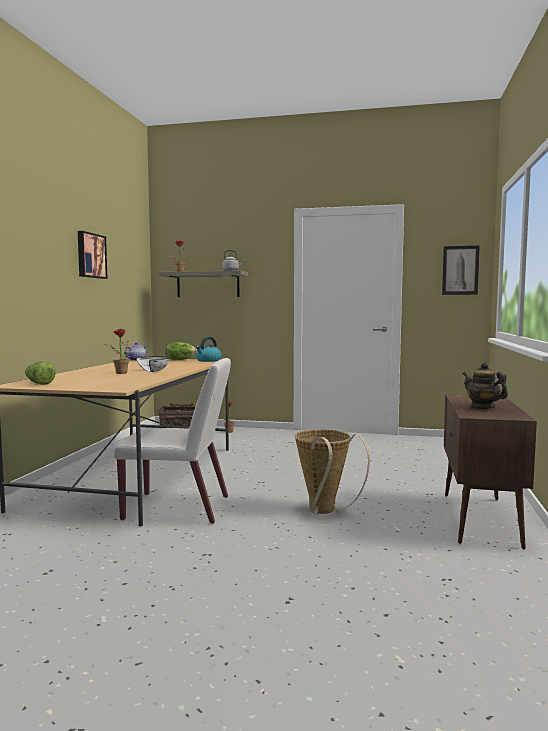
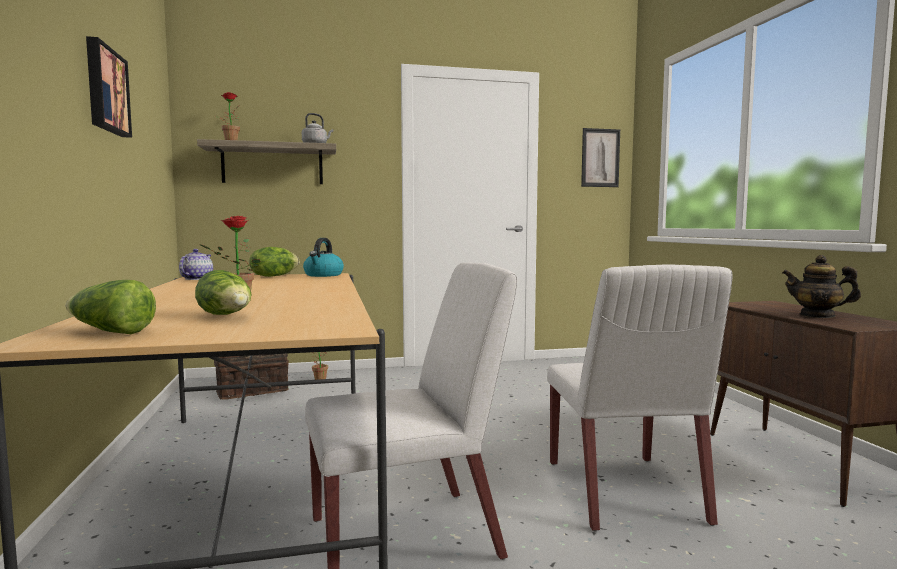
camera: 25 degrees left, 0 degrees up
(94, 380) = (227, 316): none -> lettuce
(155, 371) = (295, 294): white bowl -> none
(324, 512) = (624, 492): basket -> white chair

